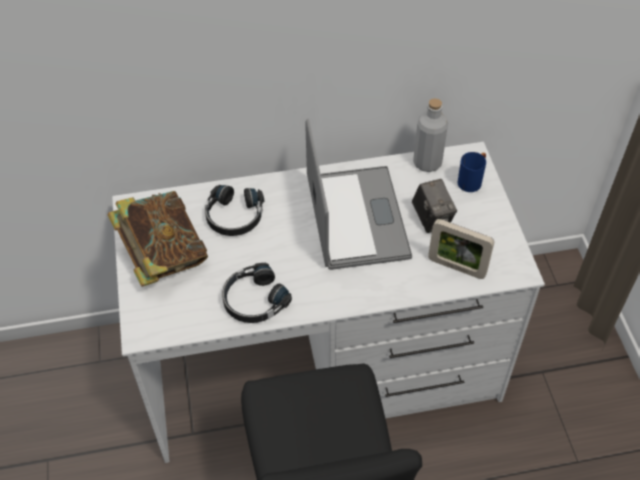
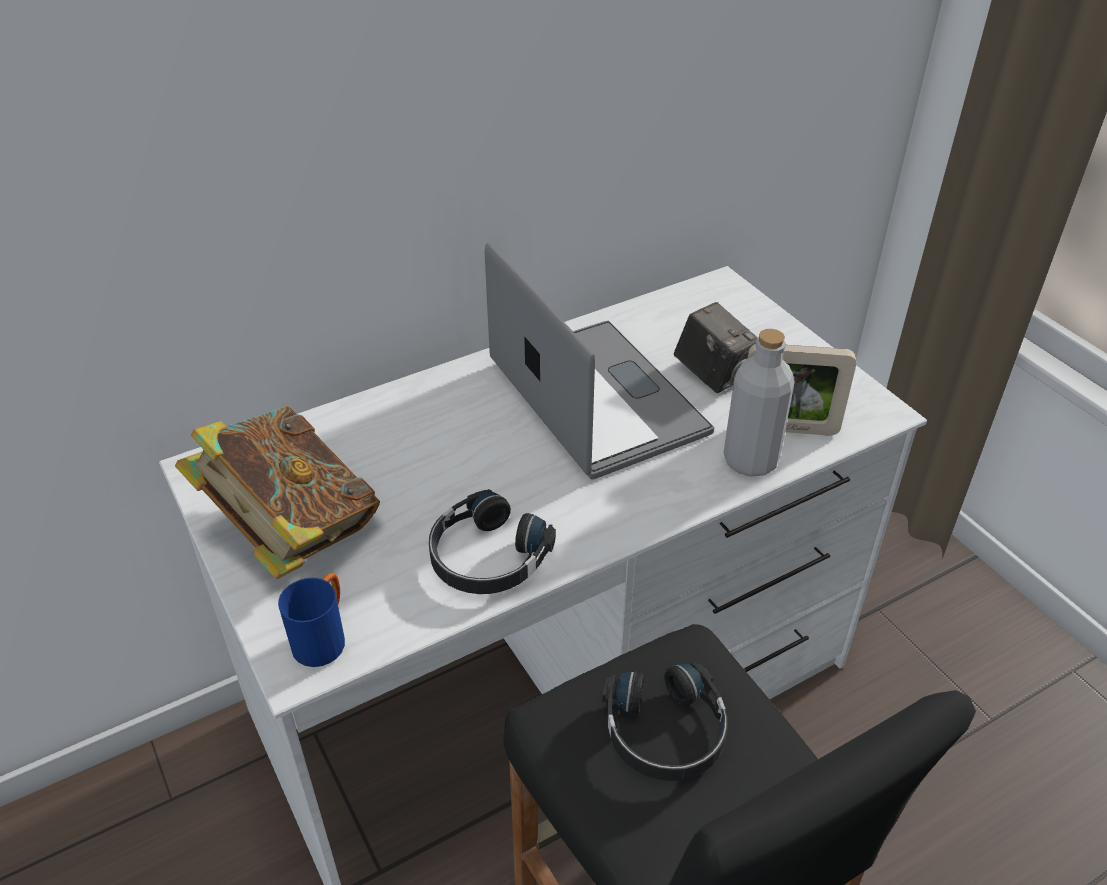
camera: 20 degrees left, 10 degrees down
(234, 216) = (394, 442): black headphones -> black headphones (665, 733)
(427, 163) = (663, 306): grey bottle -> grey bottle (750, 461)
(472, 180) = (741, 314): blue mug -> blue mug (324, 637)

